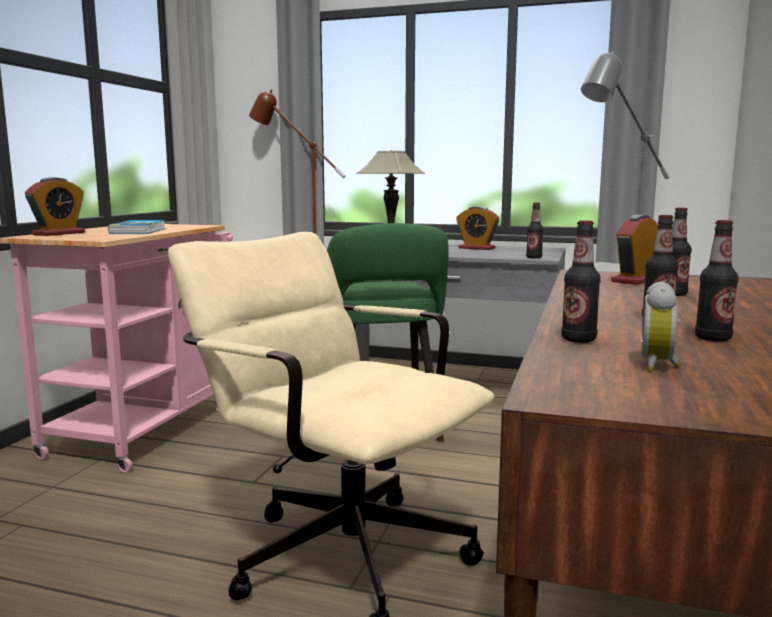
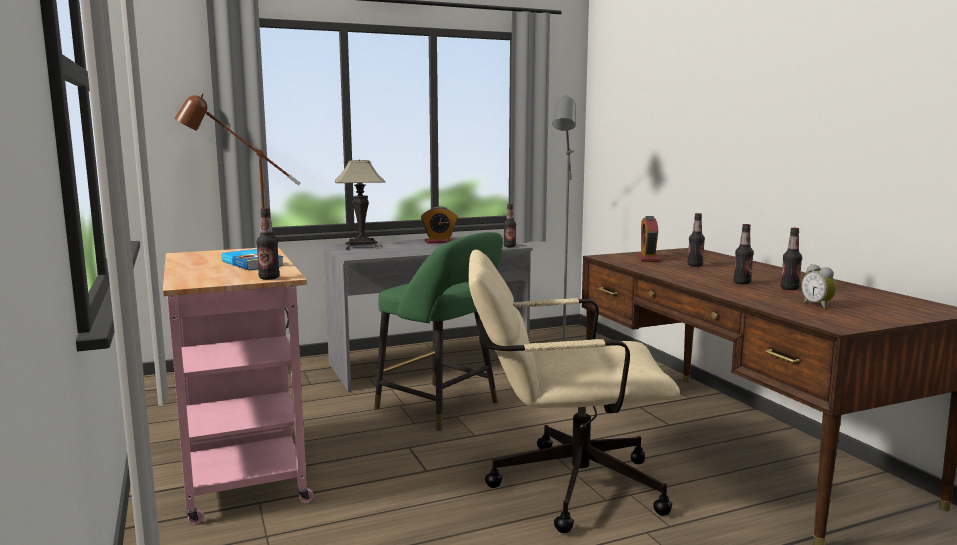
camera: 40 degrees left, 0 degrees up
(59, 233) = (194, 277): alarm clock -> none
(578, 339) = (755, 300): bottle -> bottle (269, 278)

